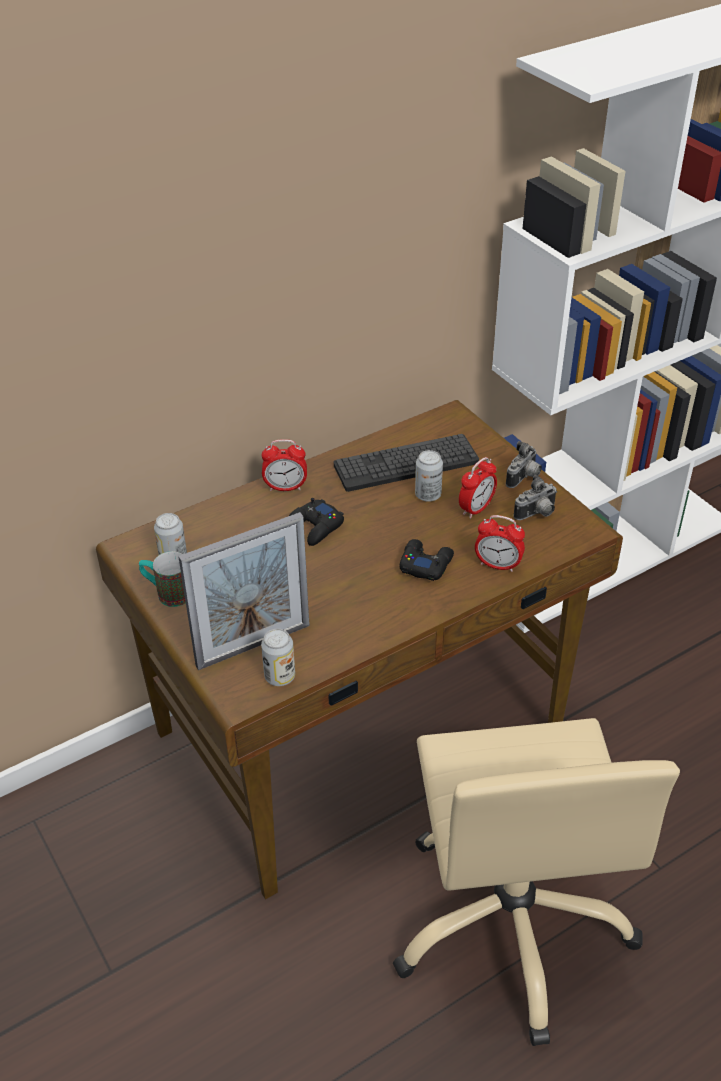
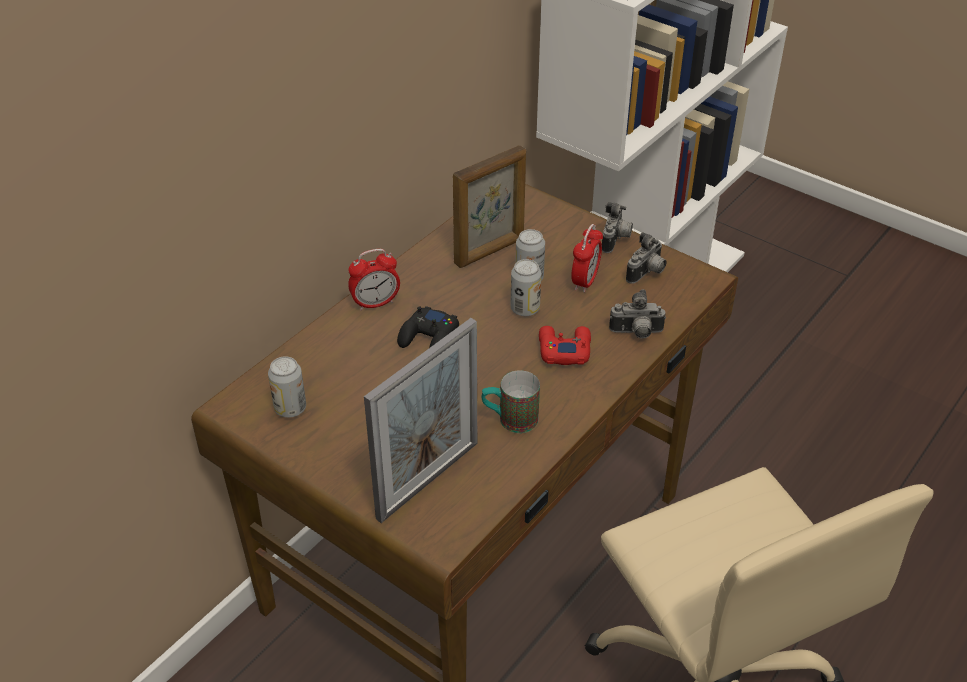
camera: 20 degrees left, 0 degrees up
(167, 593) = (303, 448): mug -> mug (509, 420)
(280, 676) = (474, 506): can -> can (525, 309)
(406, 464) = (490, 251): keyboard -> picture frame
(425, 564) = (564, 349): black game controller -> red game controller
(498, 565) = (636, 333): alarm clock -> camera

